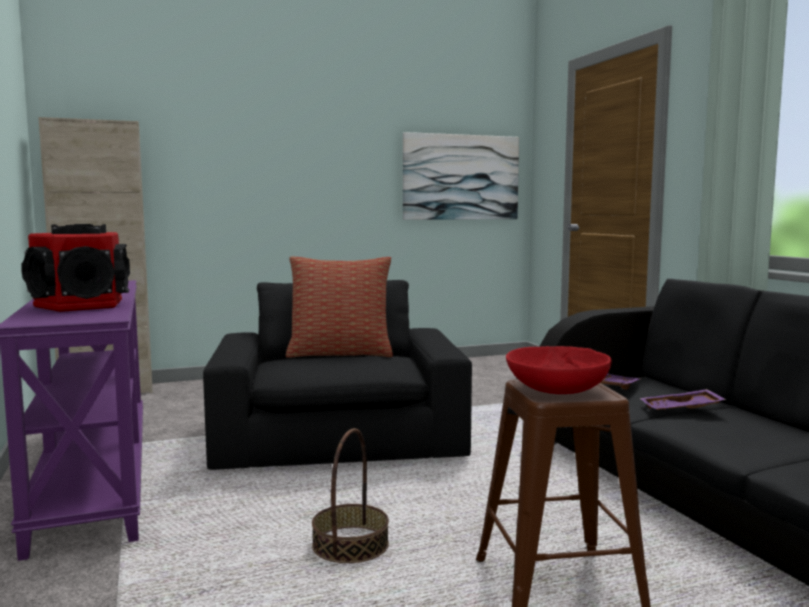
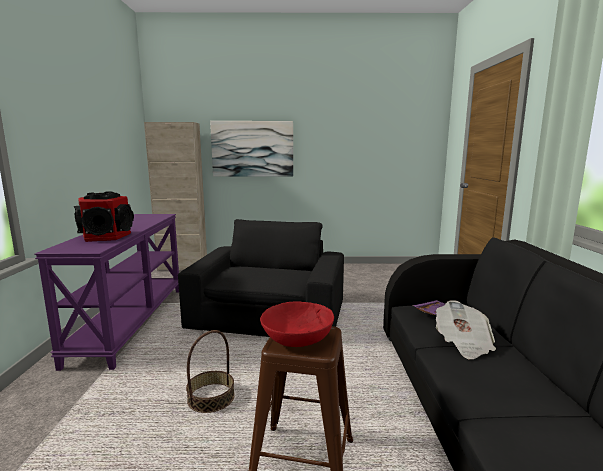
camera: 20 degrees right, 5 degrees up
(340, 354) = (271, 266): pillow -> none
(461, 177) = (394, 149): picture -> picture (252, 149)
(681, 410) = (463, 343): purple tray -> newspaper

